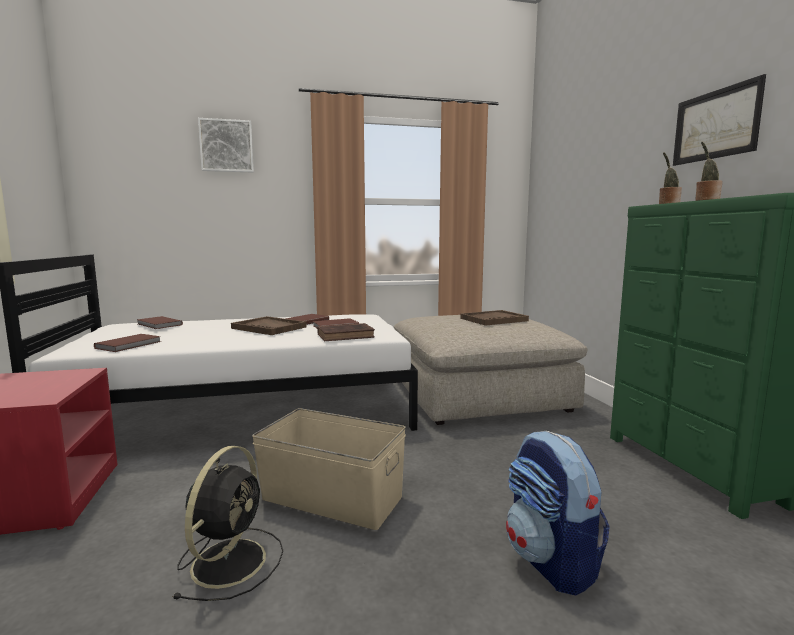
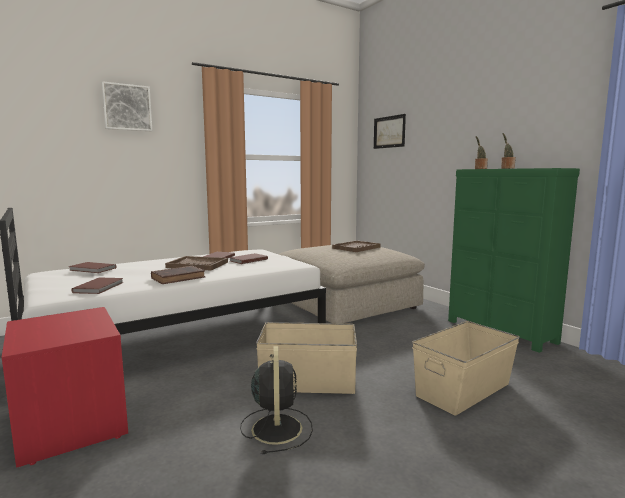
camera: 20 degrees left, 0 degrees up
(347, 336) = (271, 266): brown book -> brown book (179, 277)
(551, 561) = (464, 389): backpack -> beige storage box
(715, 125) = (501, 120): picture -> picture (389, 132)

